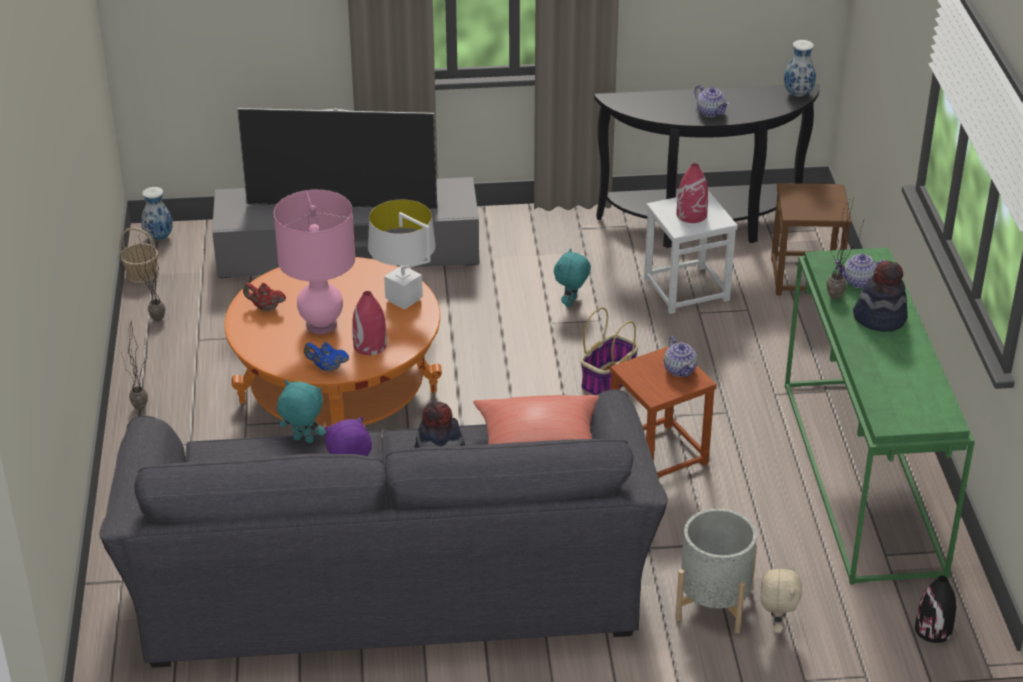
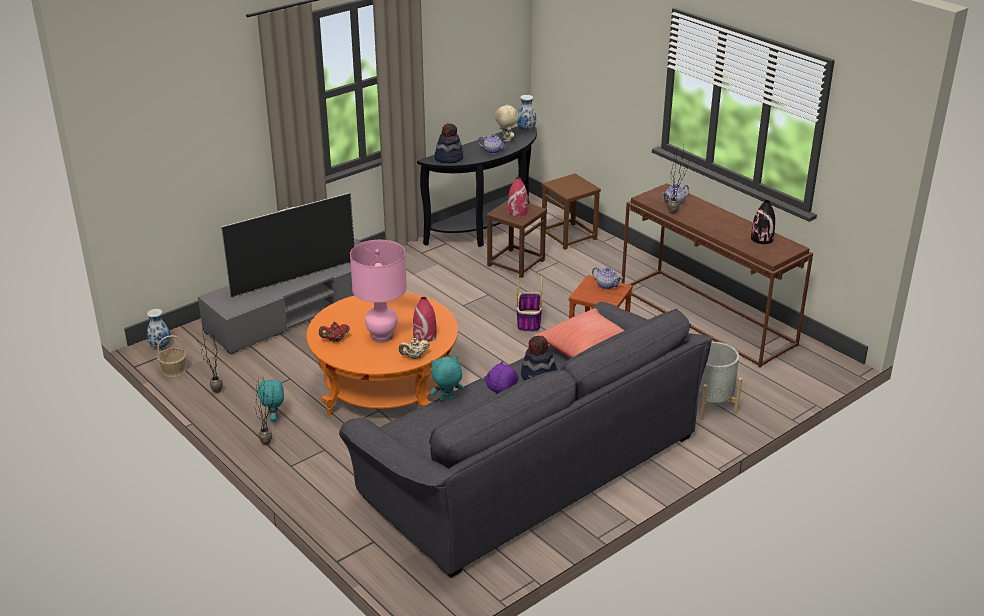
camera: 35 degrees left, 5 degrees down
(327, 368) = (414, 357): blue teapot -> beige teapot
(404, 300) = (414, 306): white table lamp -> none
(571, 303) = (462, 291): turquoise plush toy -> turquoise plush toy (274, 418)
(686, 289) = (515, 263): white stool -> brown stool
(775, 626) = (750, 401): beige plush toy -> beige plush toy (506, 139)
(864, 477) = (708, 317): green console table -> brown console table
(880, 318) = (705, 214): hat -> hat (448, 158)
(933, 630) = (819, 371): black vase -> black vase (762, 239)

